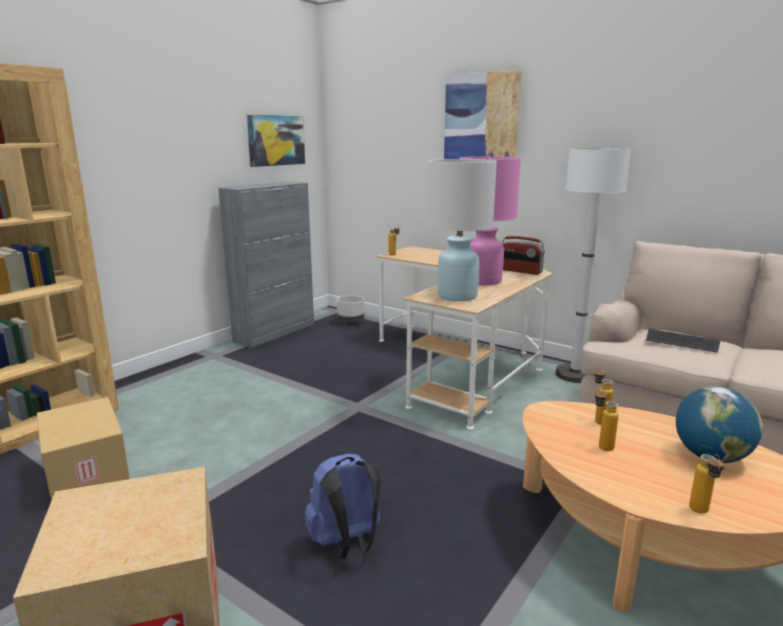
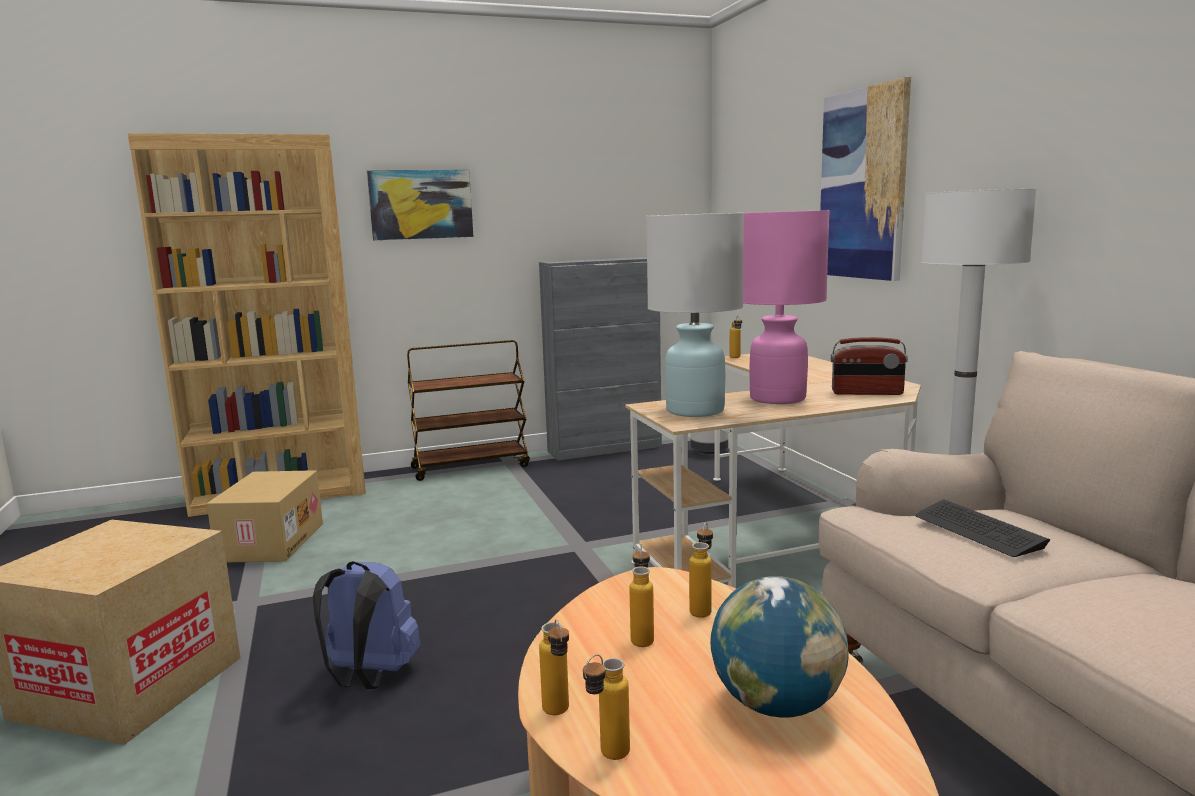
camera: 35 degrees right, 5 degrees down
(185, 366) = (471, 466): none -> brown cart
(276, 140) = (632, 205): picture -> picture (421, 204)
(520, 271) = (867, 393): radio -> radio turned 60 degrees counterclockwise
(643, 502) = (558, 715): none -> bottle

